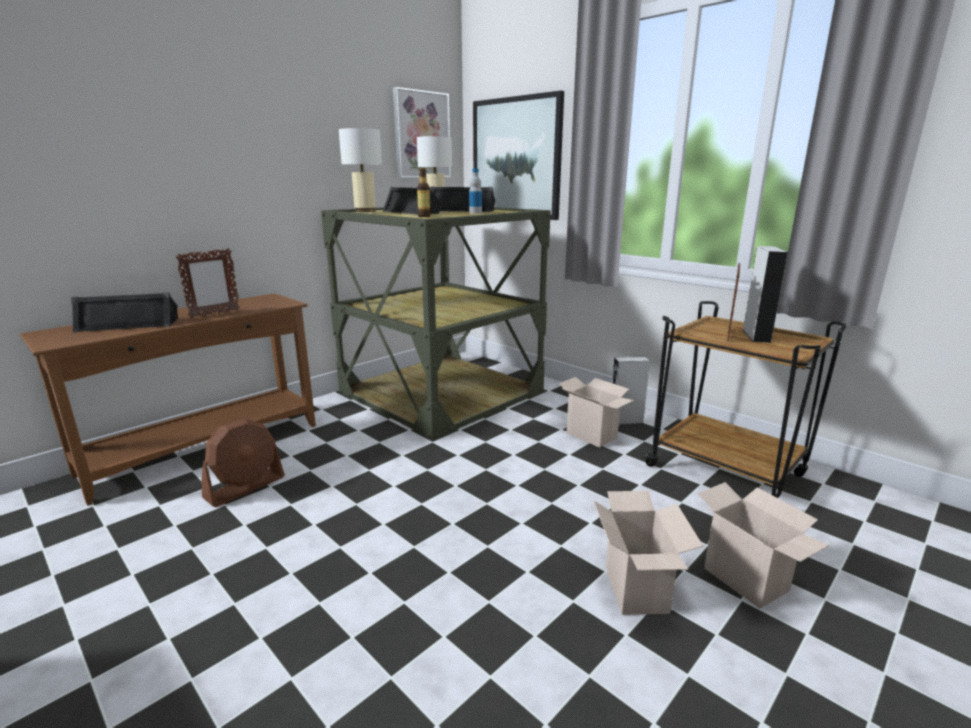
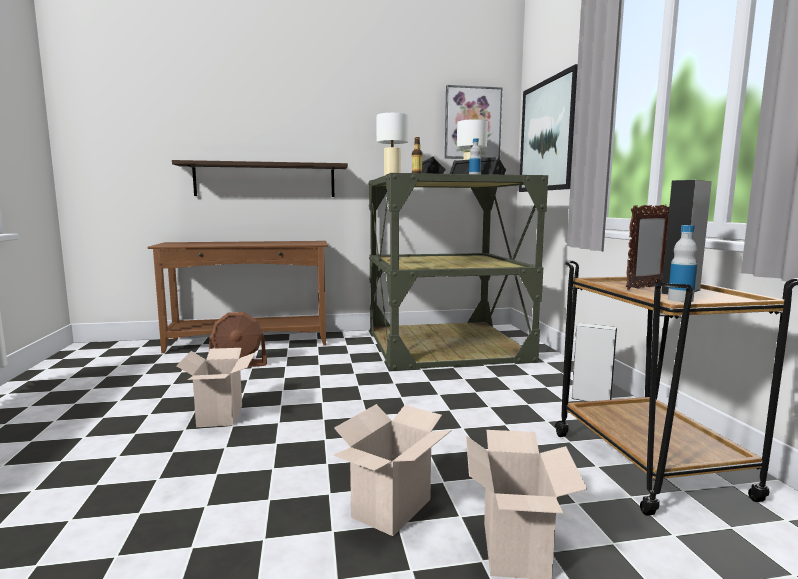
camera: 35 degrees right, 10 degrees down
(129, 324) = (213, 243): black speaker -> none
(179, 217) = (265, 180): none -> shelf
(214, 313) = (264, 243): picture frame -> none
(593, 435) = (536, 401): cardboard box -> cardboard box (221, 416)
(781, 349) = (680, 300): none -> bottle

